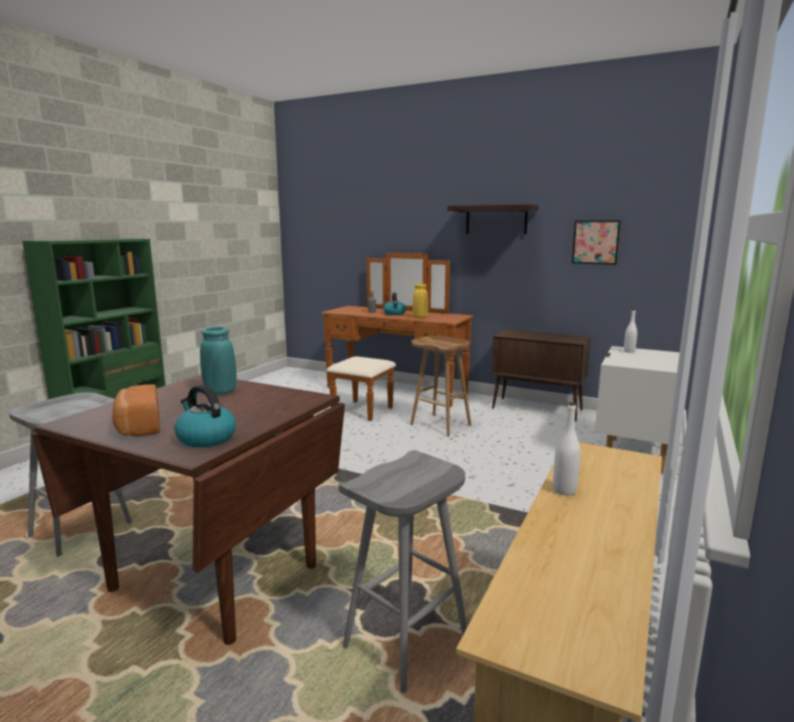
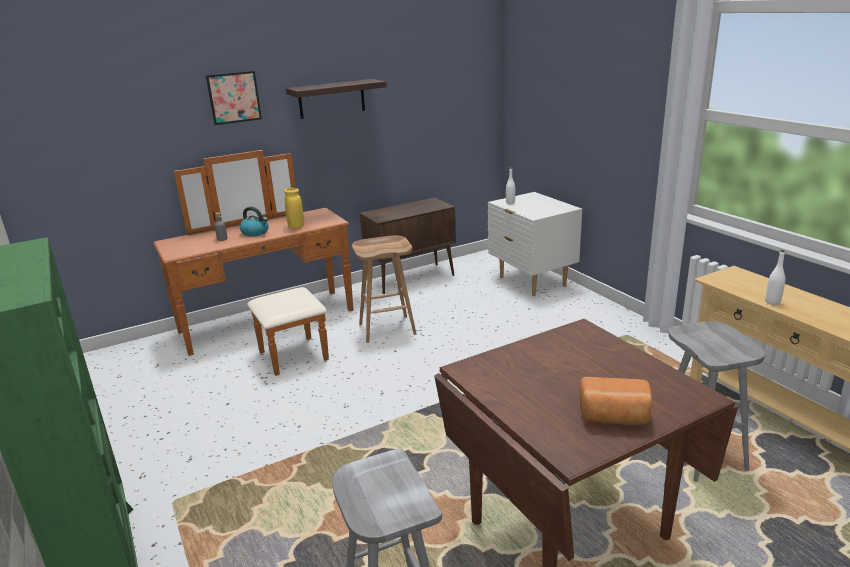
camera: 55 degrees left, 10 degrees up
(205, 438) = (665, 388): kettle -> none
(220, 392) = (526, 366): turquoise vase -> none
(595, 242) = (425, 109): picture -> picture (234, 97)

